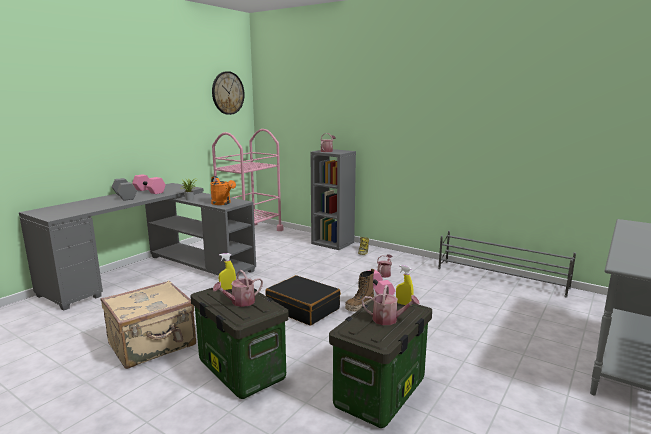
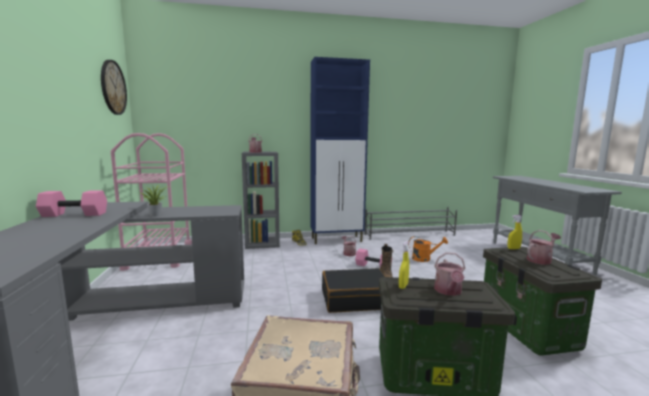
camera: 45 degrees left, 5 degrees down
(125, 196) = (52, 225): grey dumbbell -> none
(223, 203) = (215, 211): orange watering can -> orange watering can (424, 259)
(404, 259) = (337, 240): none -> blue cabinet

